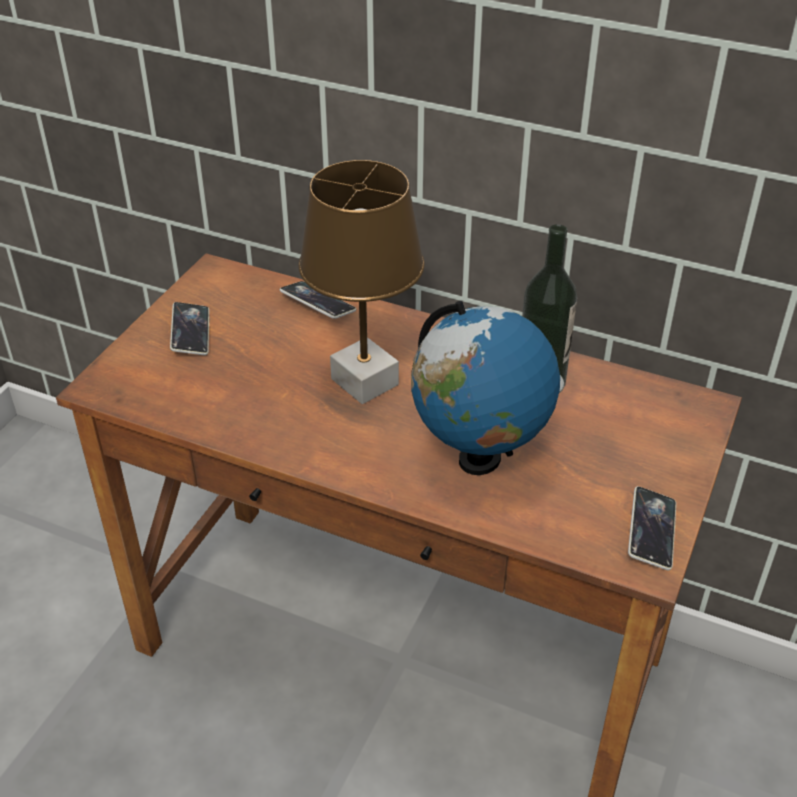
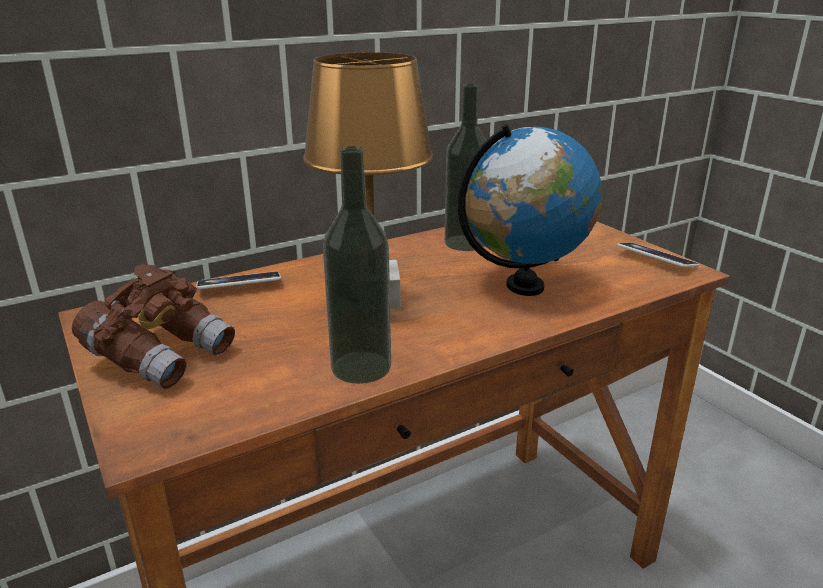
camera: 55 degrees left, 15 degrees down
(191, 333) = (162, 356): phone -> brown binoculars
(254, 428) = (361, 367): none -> bottle

